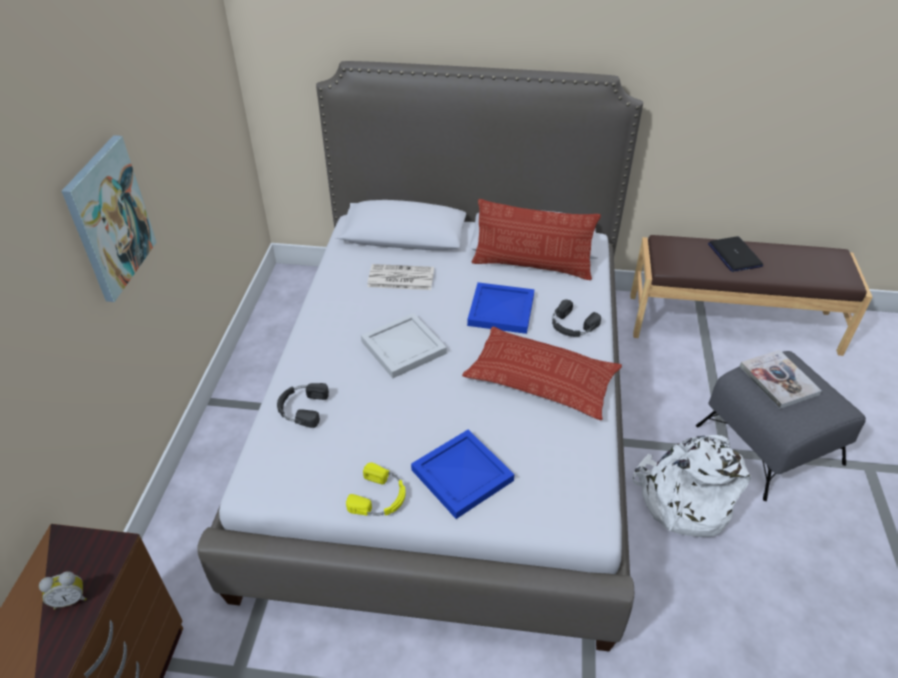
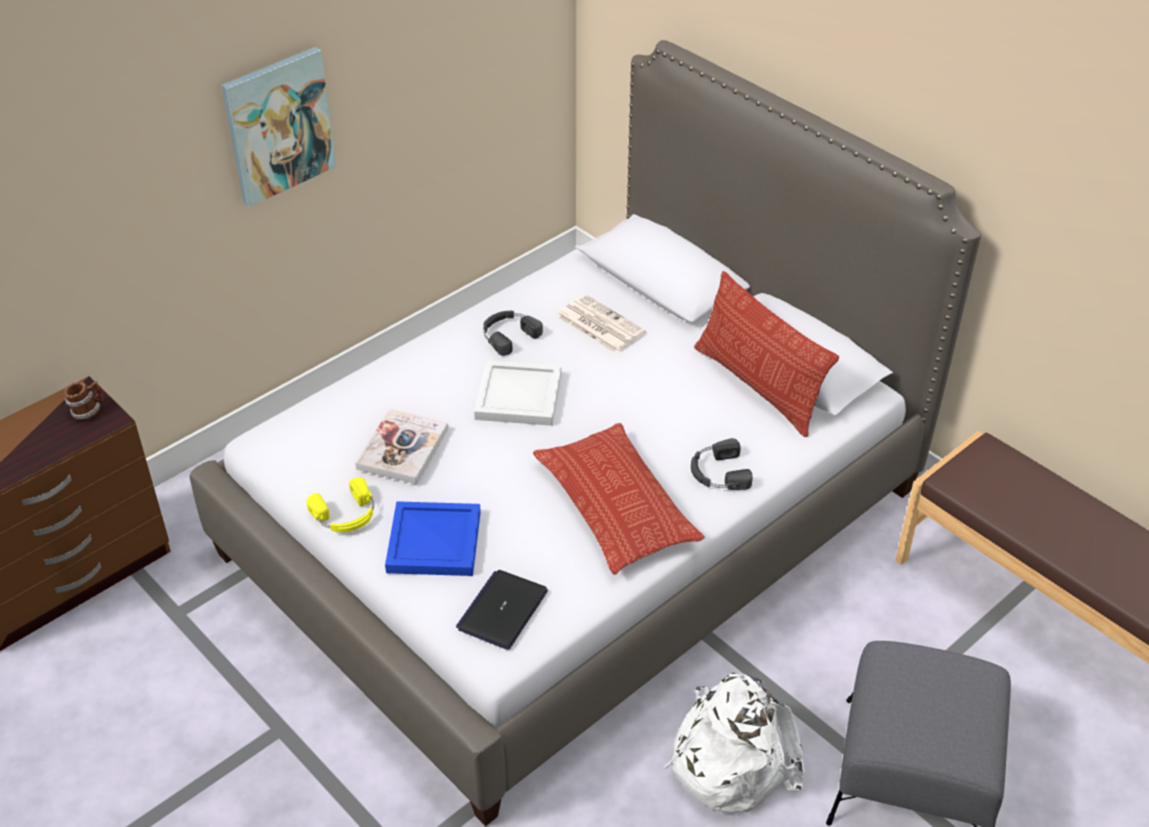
camera: 40 degrees right, 0 degrees up
(70, 599) = (51, 438): alarm clock -> none
(84, 553) = (88, 412): none -> mug
(301, 408) = (366, 399): black headphones -> black headphones (508, 334)
(502, 311) = (662, 416): blue tray -> none
(734, 255) = (1066, 515): laptop -> laptop (502, 610)
(778, 380) = (929, 684): book -> book (403, 448)

